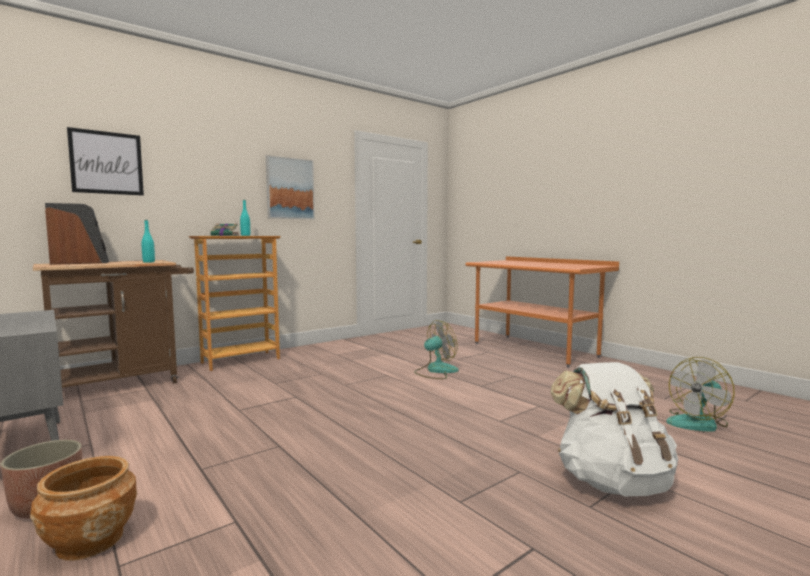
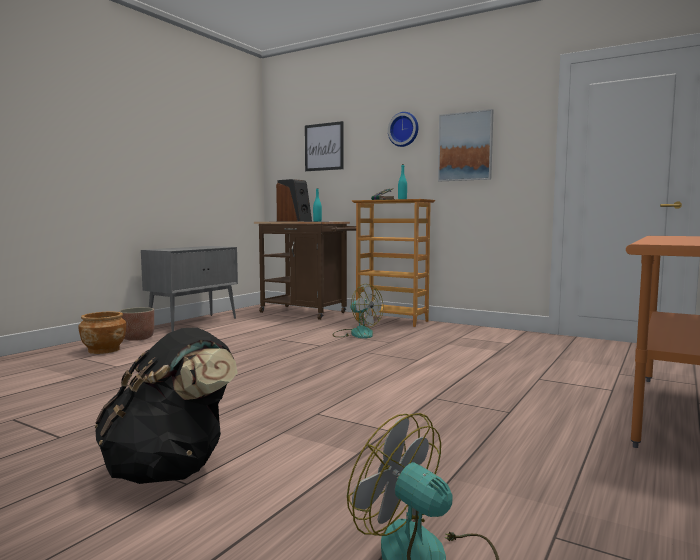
camera: 70 degrees right, 0 degrees up
(226, 162) = (404, 129): none -> wall clock
(436, 371) = (463, 374): fan -> fan (356, 333)
(612, 481) = (171, 470): white backpack -> black backpack

